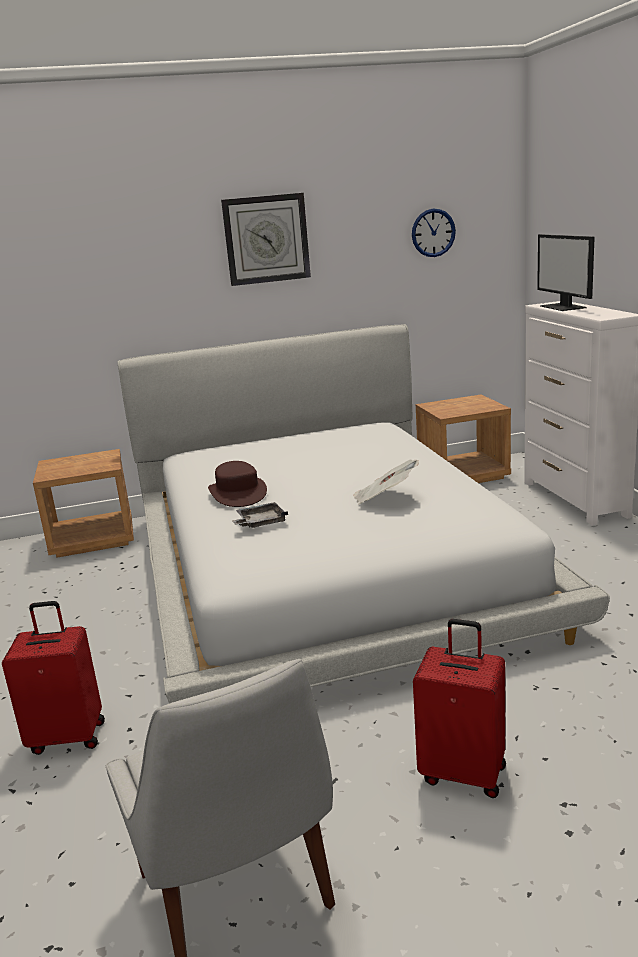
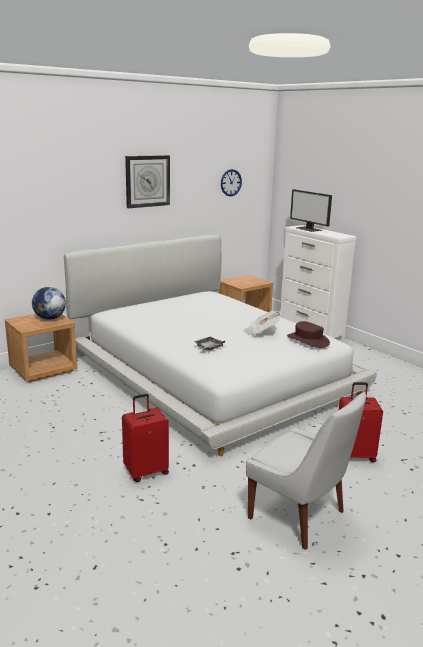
camera: 25 degrees left, 0 degrees up
(95, 461) = (49, 318): none -> globe
(238, 493) = (175, 333): brown hat -> brown hat (308, 340)

